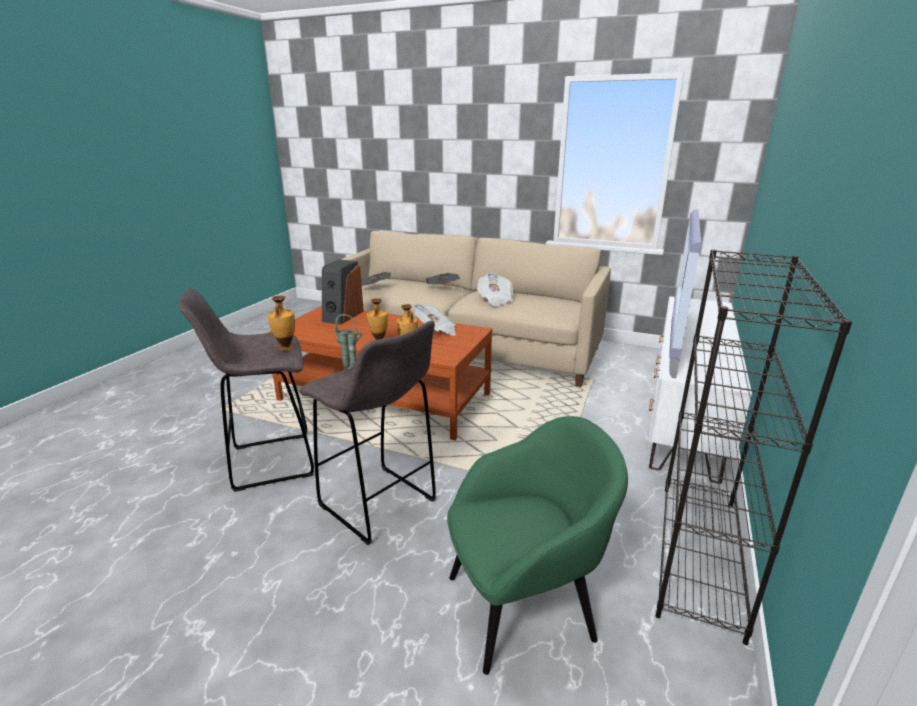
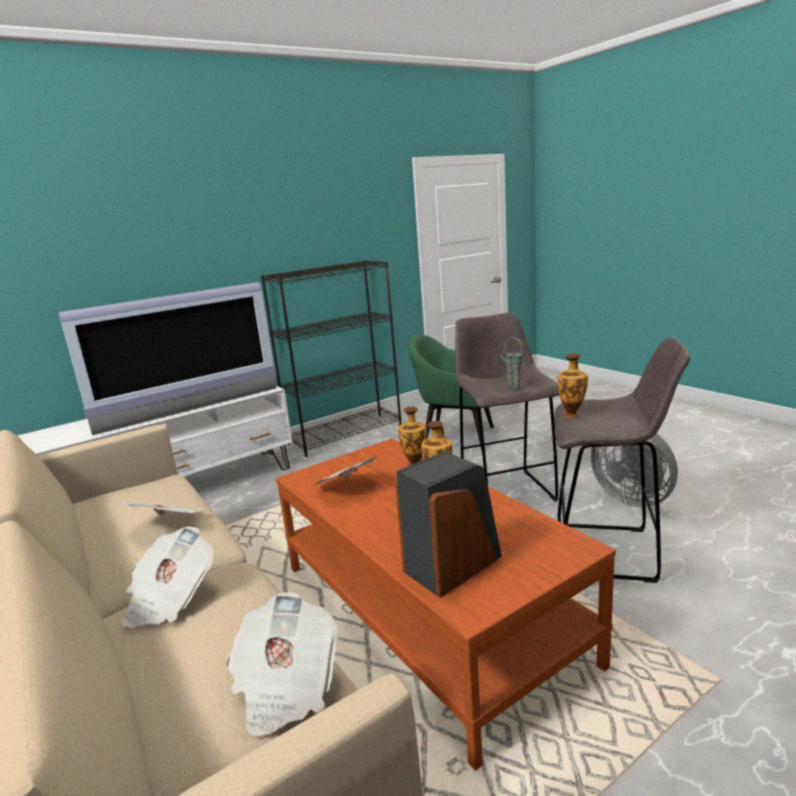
camera: 145 degrees left, 5 degrees down
(232, 534) = (633, 498): none -> grey fan

